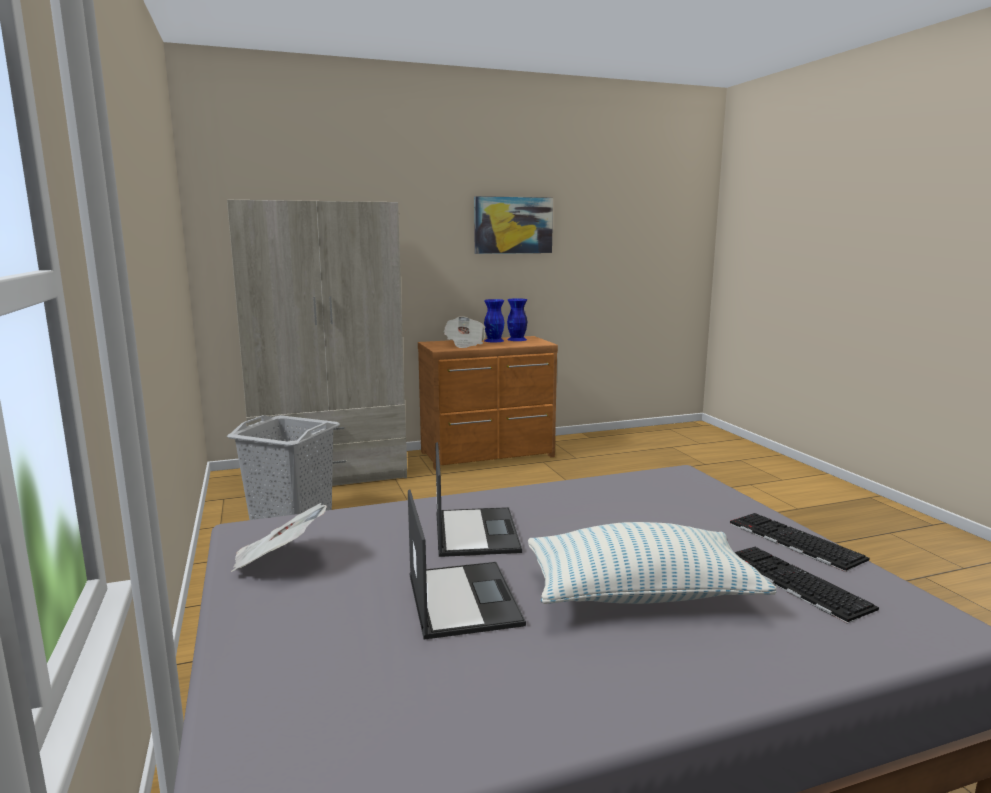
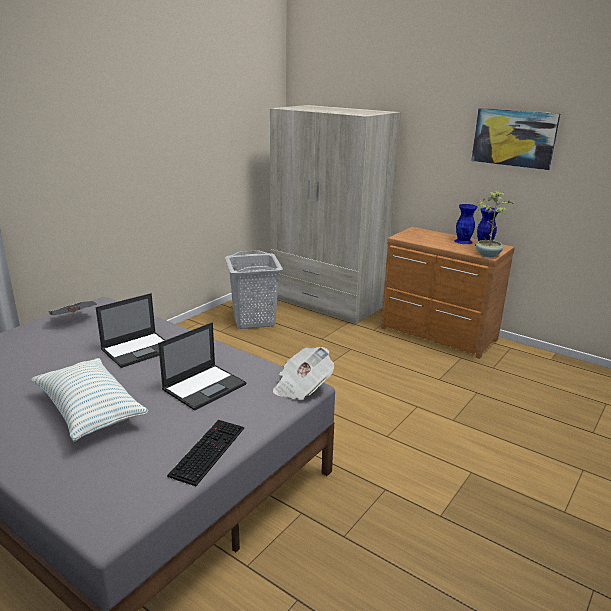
camera: 55 degrees right, 10 degrees up
(462, 598) = (59, 368): laptop -> laptop (205, 386)
(464, 344) = (430, 238): newspaper -> newspaper (302, 387)
(540, 343) = (488, 254): none -> potted plant
(792, 582) = (136, 458): keyboard -> none

